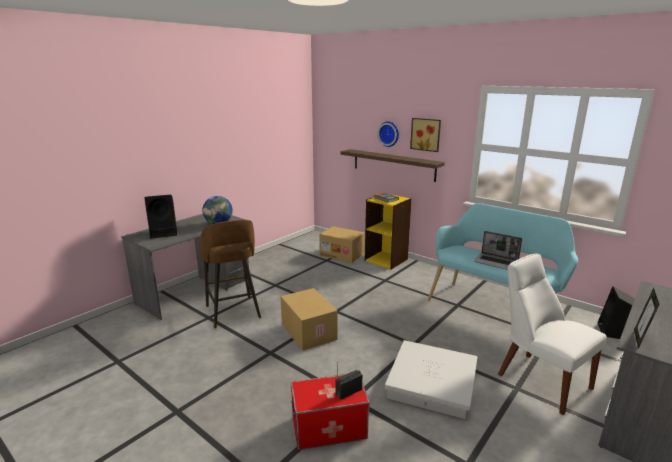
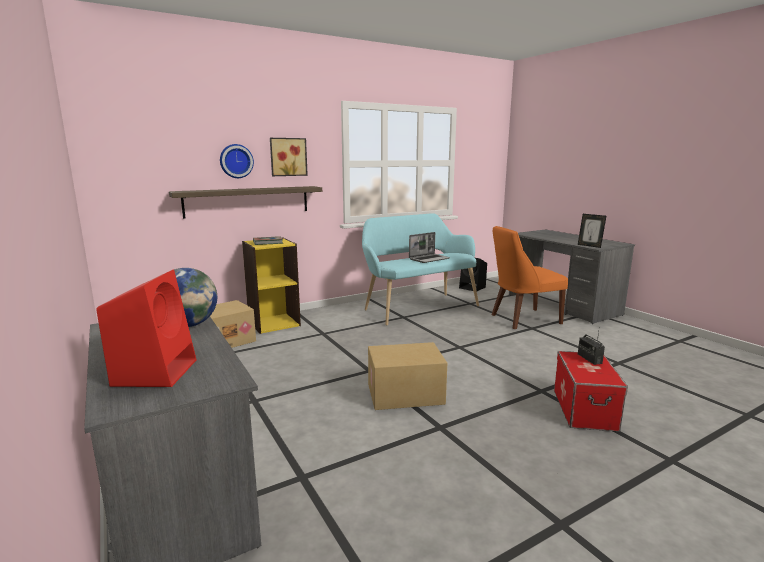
camera: 70 degrees left, 5 degrees down
(165, 232) = (156, 371): black speaker -> red speaker
(233, 313) = (308, 448): brown stool -> none
(432, 384) = (522, 353): white storage box -> none
(540, 379) = (522, 319): white chair -> orange chair

